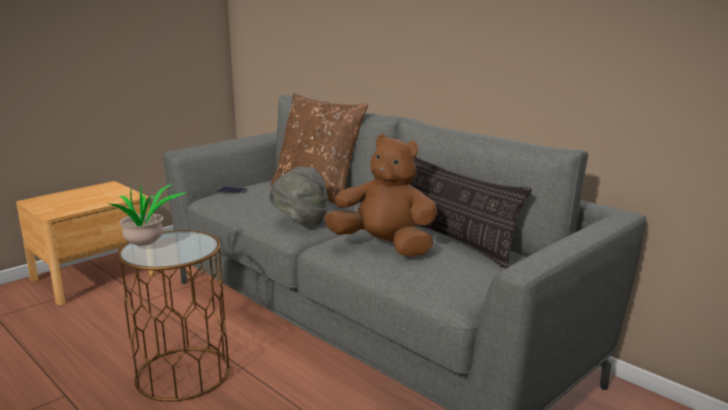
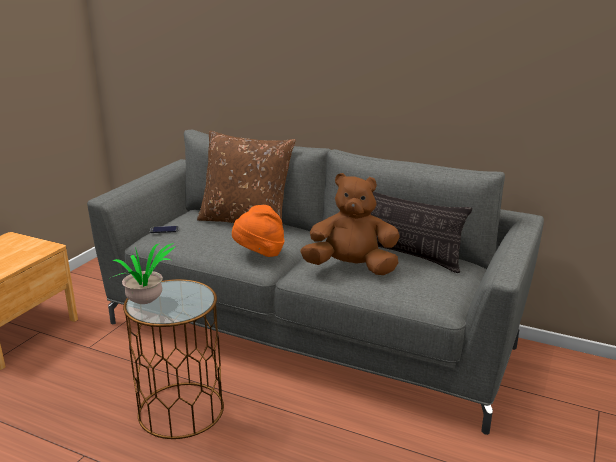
camera: 20 degrees left, 5 degrees up
(300, 221) = (259, 254): grey hat -> orange hat

